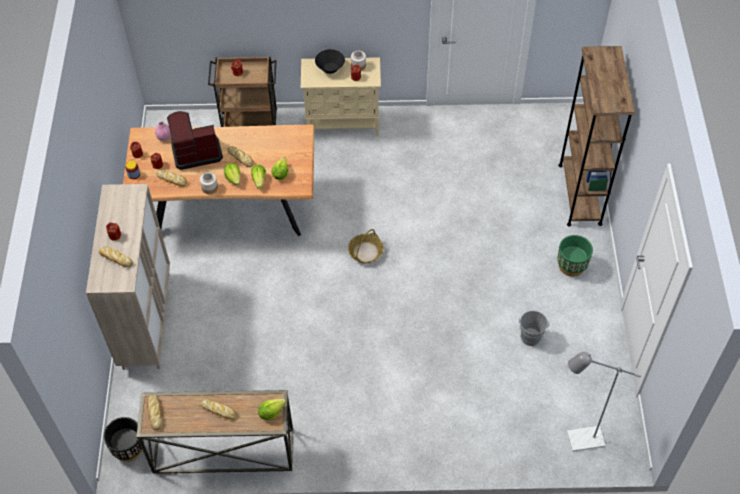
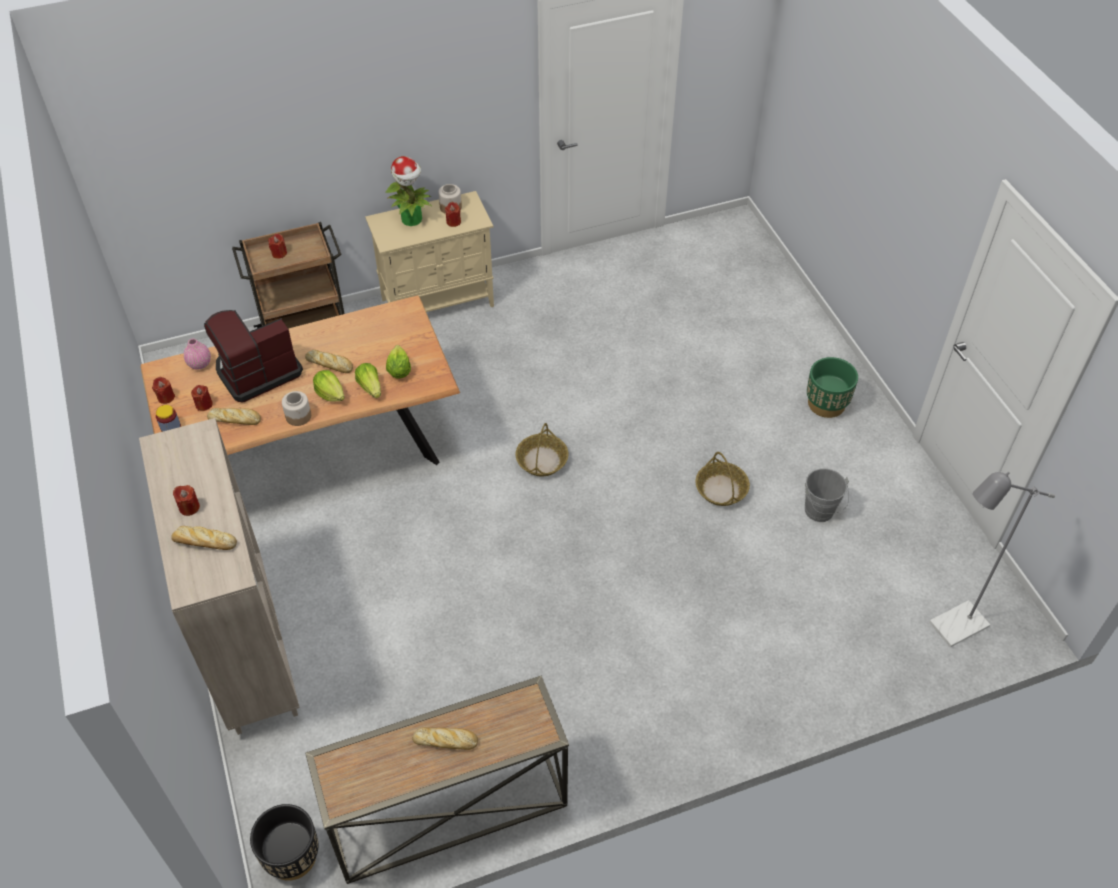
camera: 20 degrees left, 5 degrees down
(154, 412) = (340, 778): bread -> none
(271, 412) = (530, 718): lettuce -> none
(330, 68) = (412, 219): black bowl -> potted plant
(472, 305) = (721, 489): none -> basket
(580, 194) = (792, 314): brown bookcase -> none

